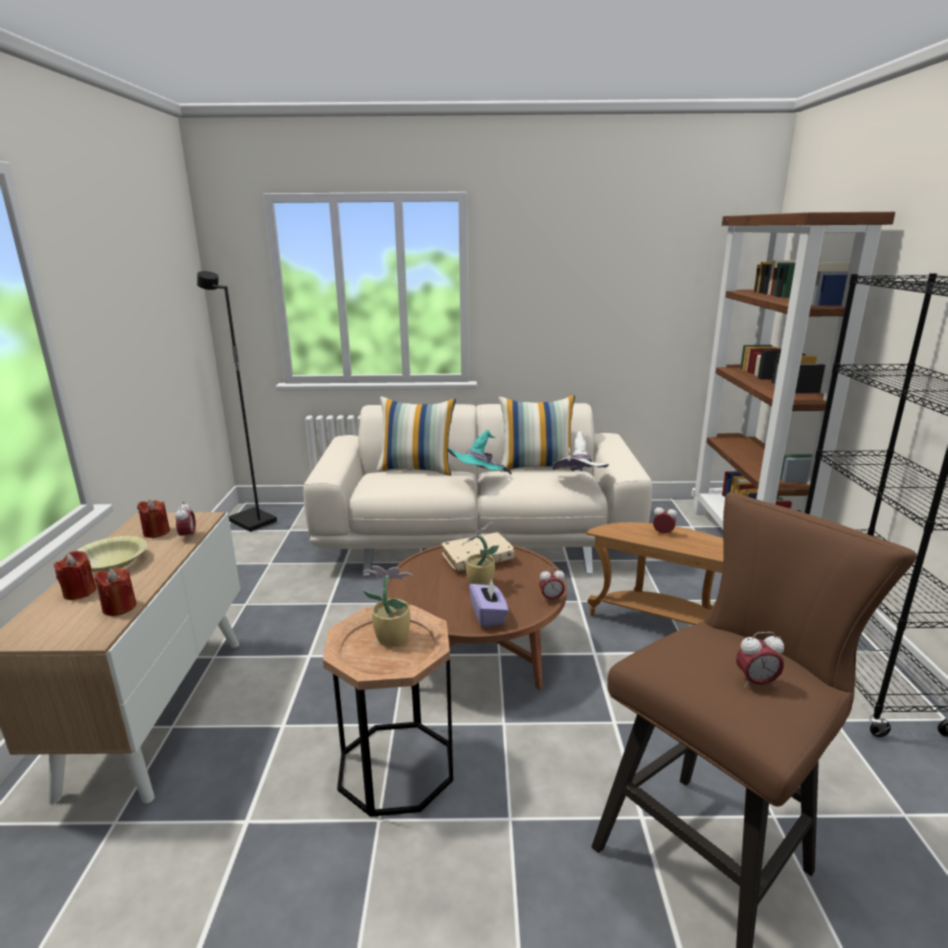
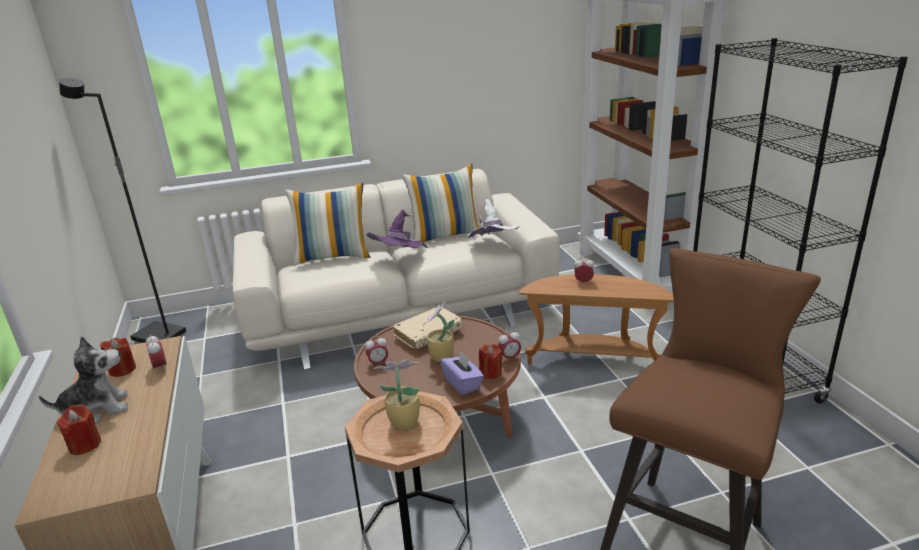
camera: 15 degrees left, 5 degrees up
(111, 563) = (96, 409): yellow bowl -> plush toy
(119, 607) = (140, 450): red candle -> red candle (490, 372)
(478, 481) = (399, 259): turquoise hat -> purple hat
(756, 682) = (724, 394): alarm clock -> alarm clock (378, 363)

